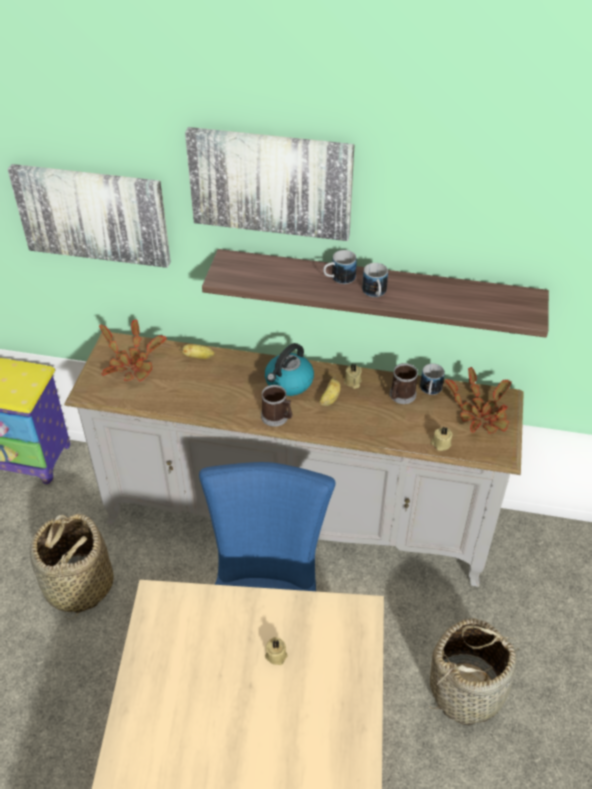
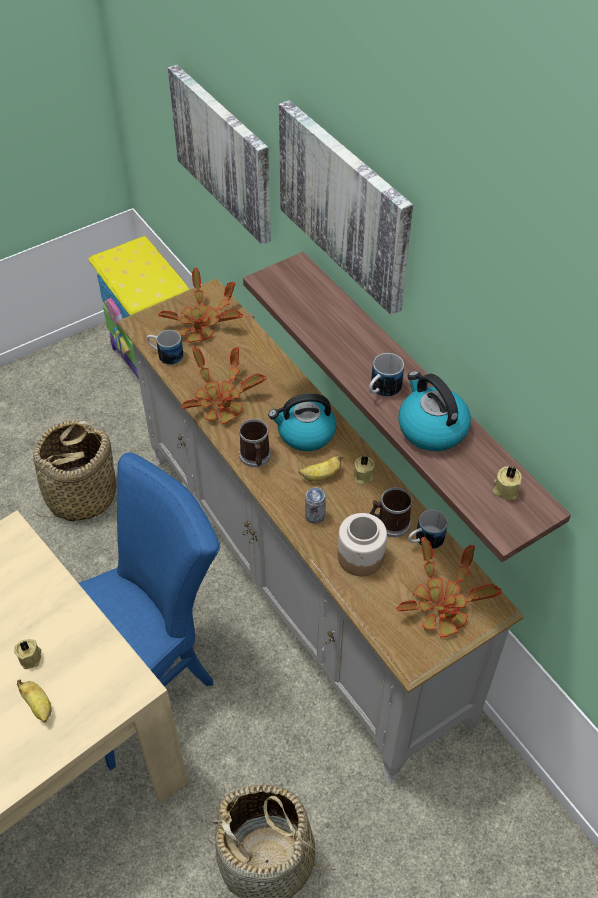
camera: 45 degrees right, 5 degrees up
(198, 357) = (260, 354): banana -> banana (39, 706)
(210, 401) = (221, 400): none -> potted plant
(338, 278) = (368, 351): mug -> mug (165, 355)
(355, 423) = (315, 516): none -> can
(409, 424) = (361, 556): none -> jar
(428, 295) = (431, 428): none -> kettle
(440, 444) = (366, 598): beige candle -> beige candle (505, 489)

